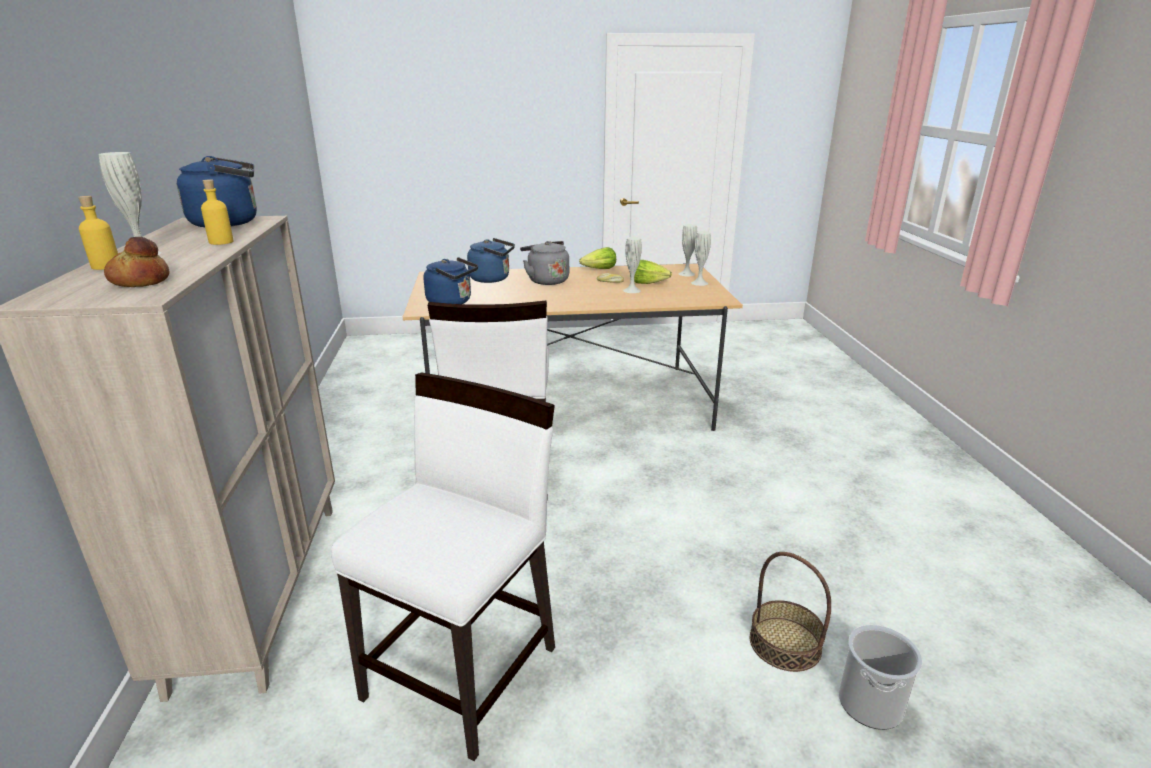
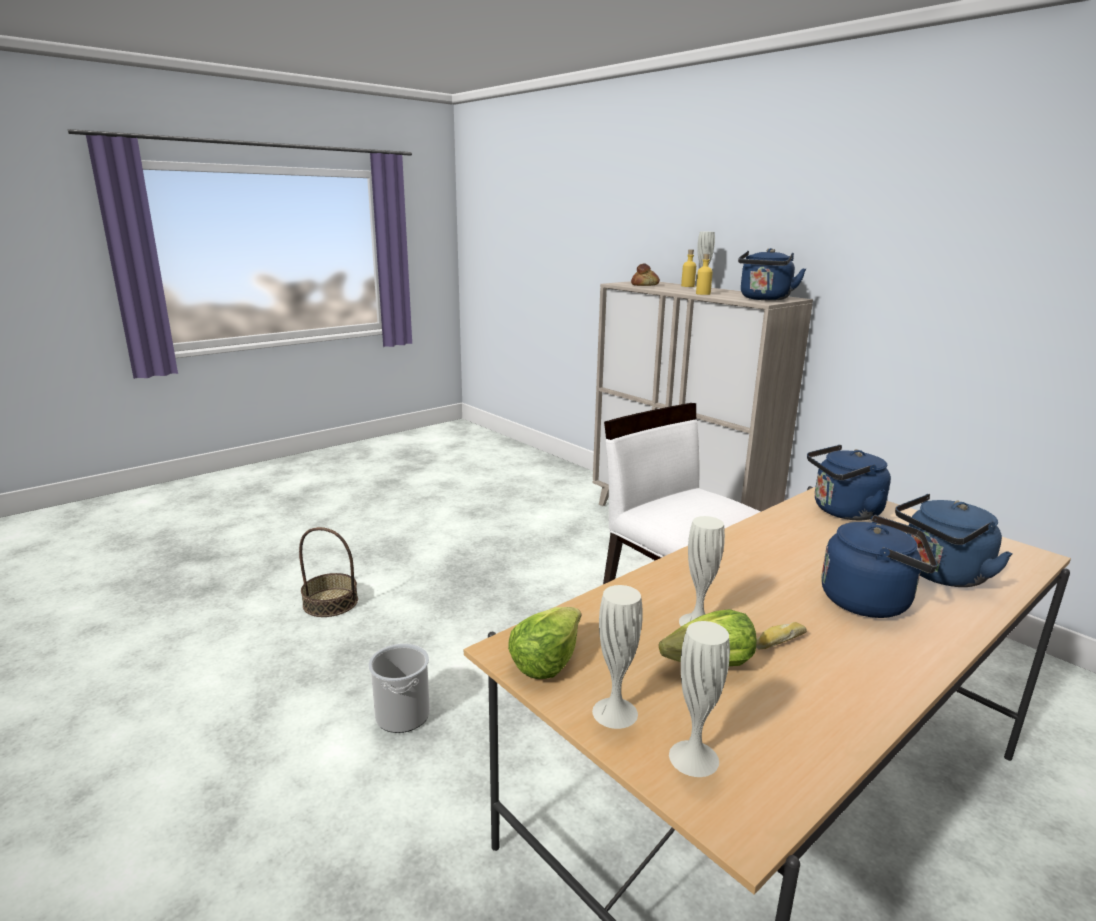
camera: 145 degrees right, 5 degrees down
(463, 671) = (520, 534): white chair -> none
(546, 280) = (871, 601): grey kettle -> blue kettle
(599, 270) = (884, 688): lettuce -> lettuce (546, 660)
(870, 704) = (271, 591): bucket -> bucket (402, 715)

